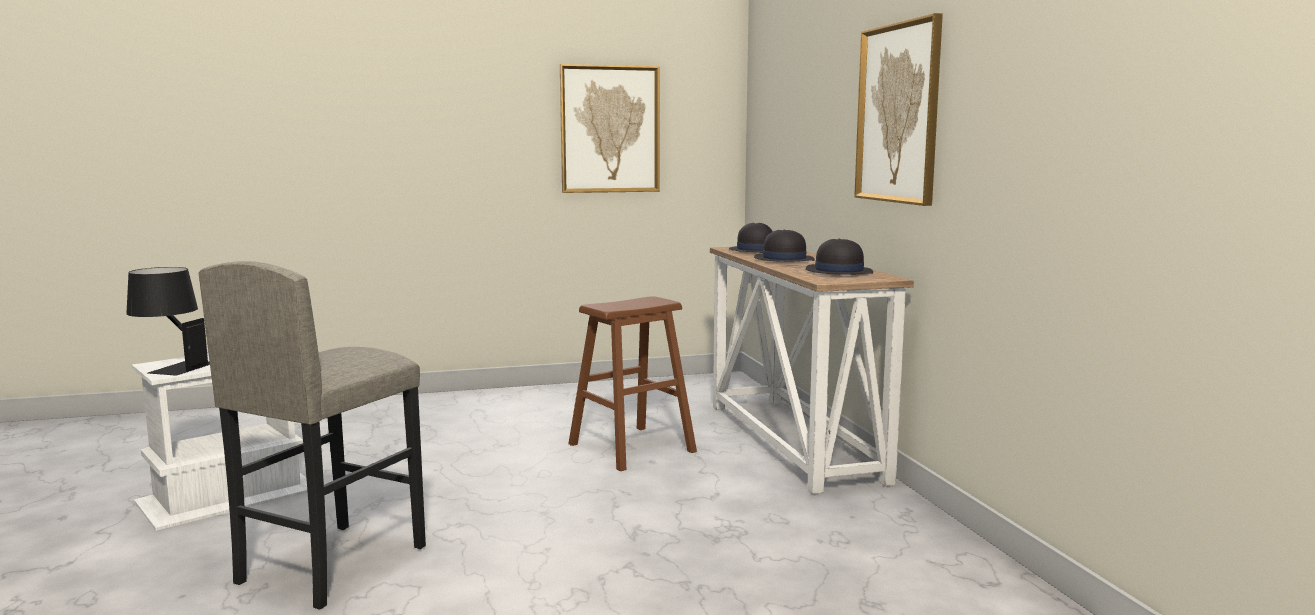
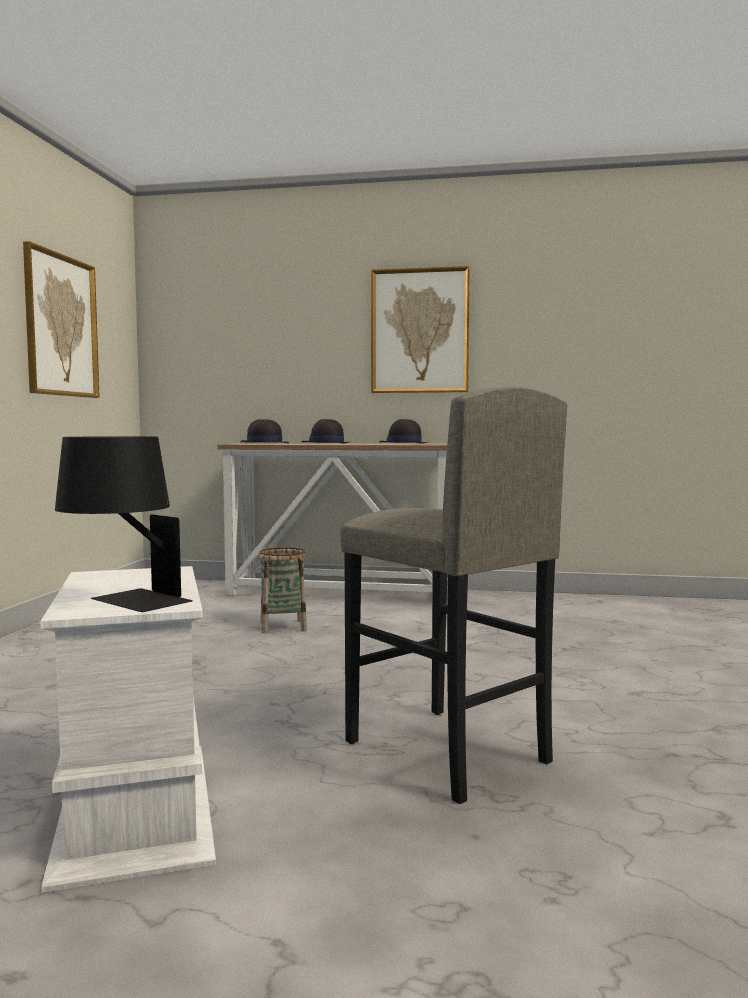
camera: 65 degrees left, 5 degrees down
(631, 448) = (283, 627): brown stool -> basket

